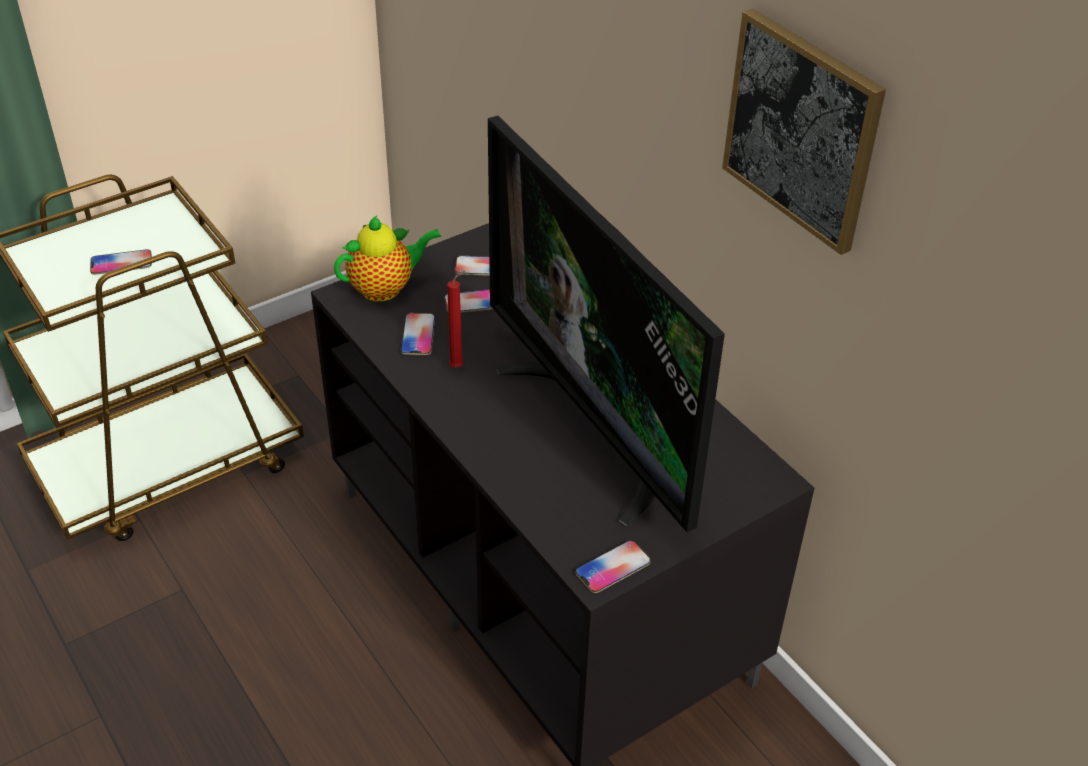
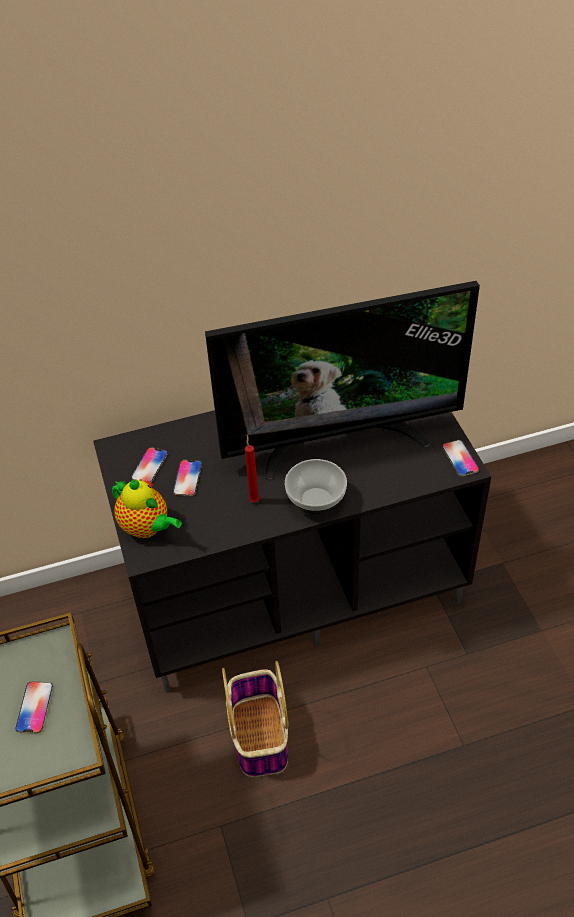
camera: 70 degrees left, 5 degrees up
(306, 598) = (259, 735): none -> basket
(385, 288) = (147, 528): teapot -> teapot turned 135 degrees clockwise
(418, 335) = (210, 517): phone -> none
(474, 423) = (315, 501): none -> bowl
(802, 130) = (356, 184): picture -> none

